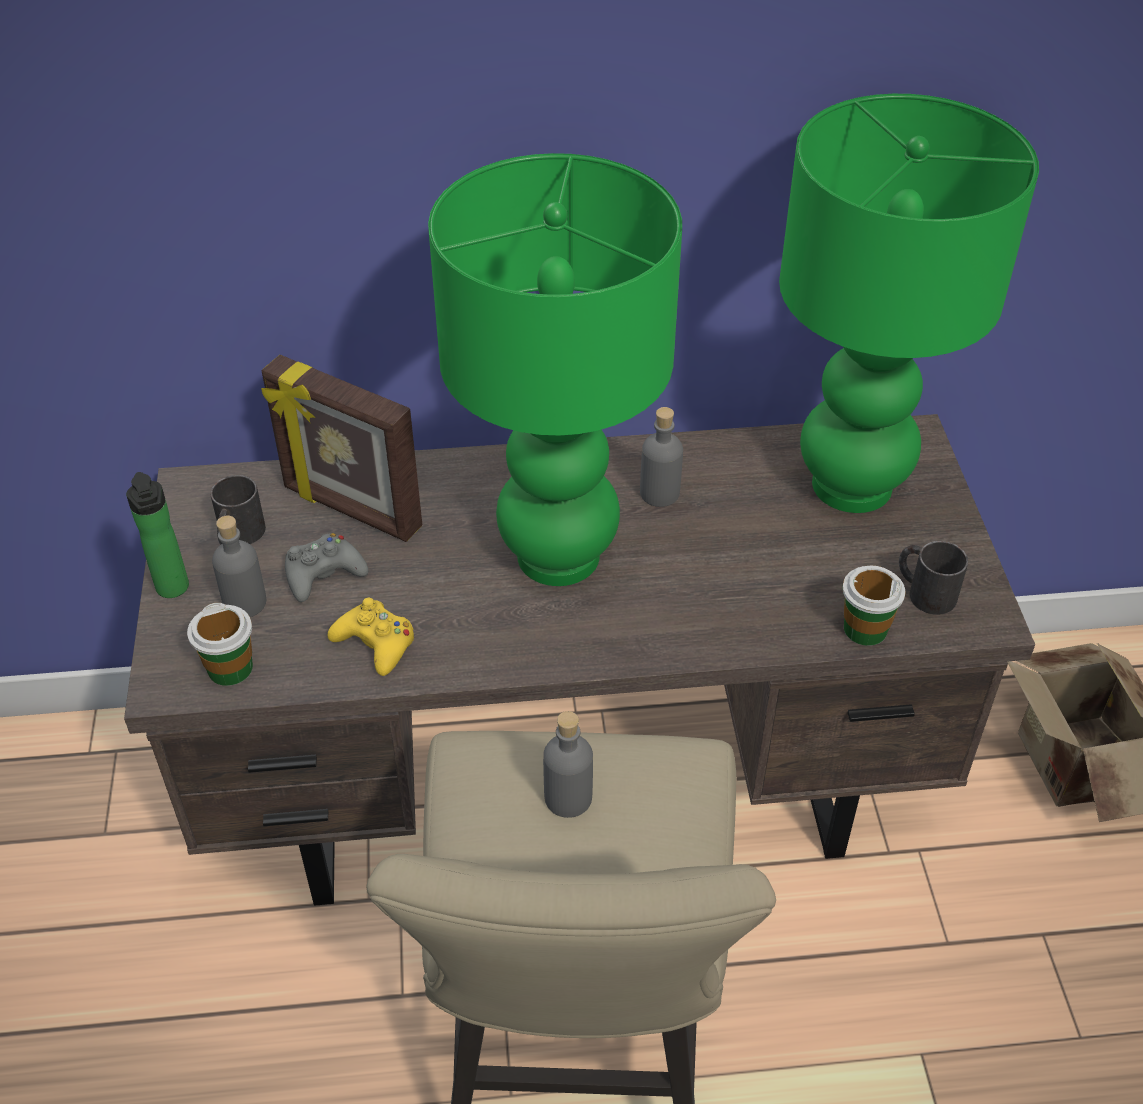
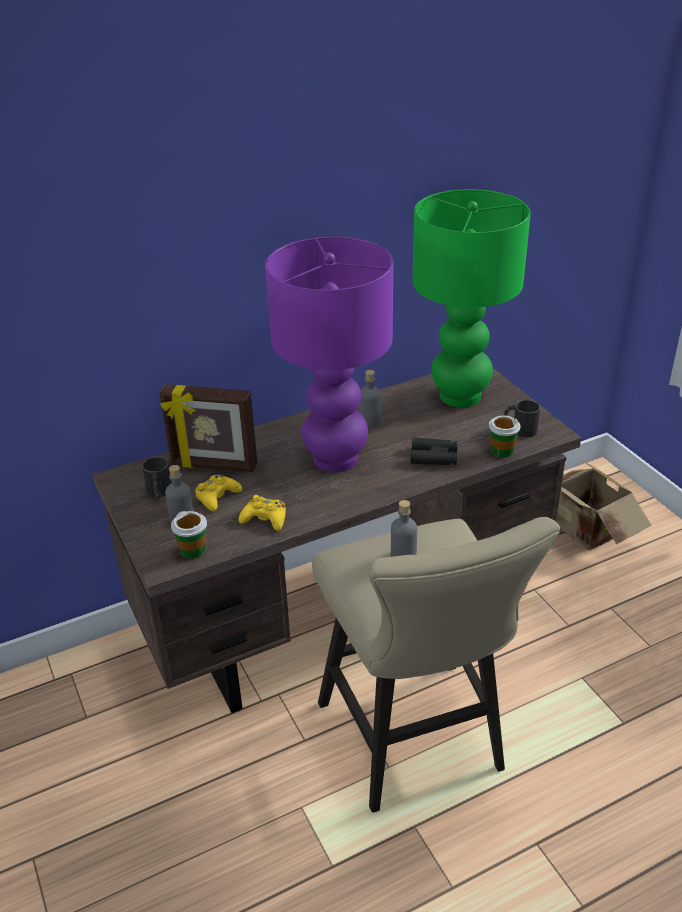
camera: 20 degrees left, 10 degrees down
(173, 590) = (138, 525): bottle -> none
(323, 574) = (217, 497): grey game controller -> yellow game controller
(556, 555) = (334, 458): green table lamp -> purple table lamp
(732, 605) = (434, 457): none -> black binoculars

